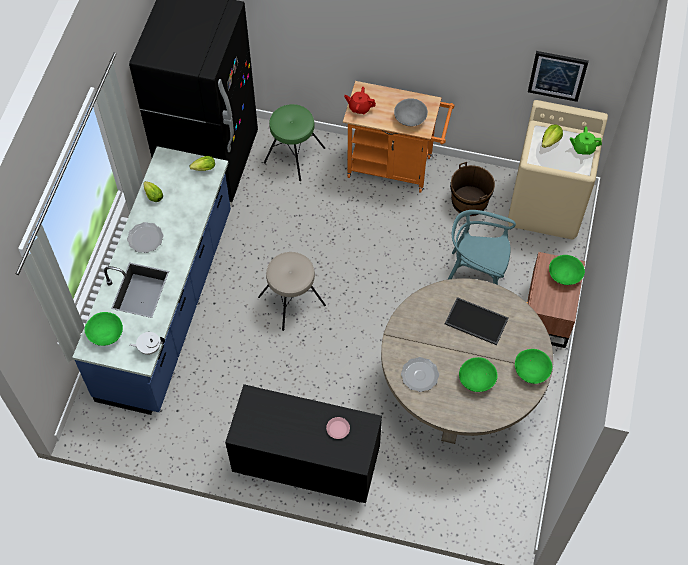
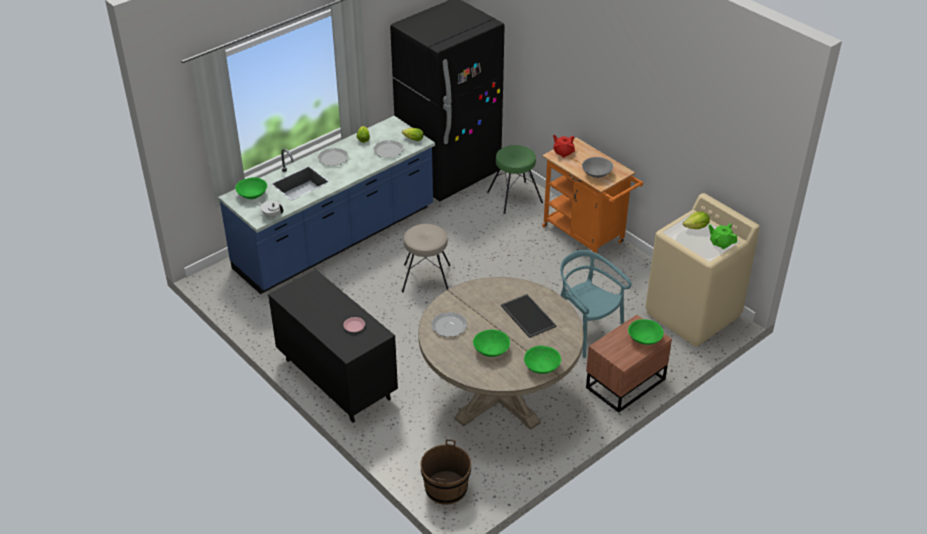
camera: 35 degrees right, 20 degrees down
(192, 197) = (388, 150): none -> plate
(469, 201) = (627, 283): brown bucket -> brown bucket (446, 488)
(557, 75) = (723, 168): picture -> none

